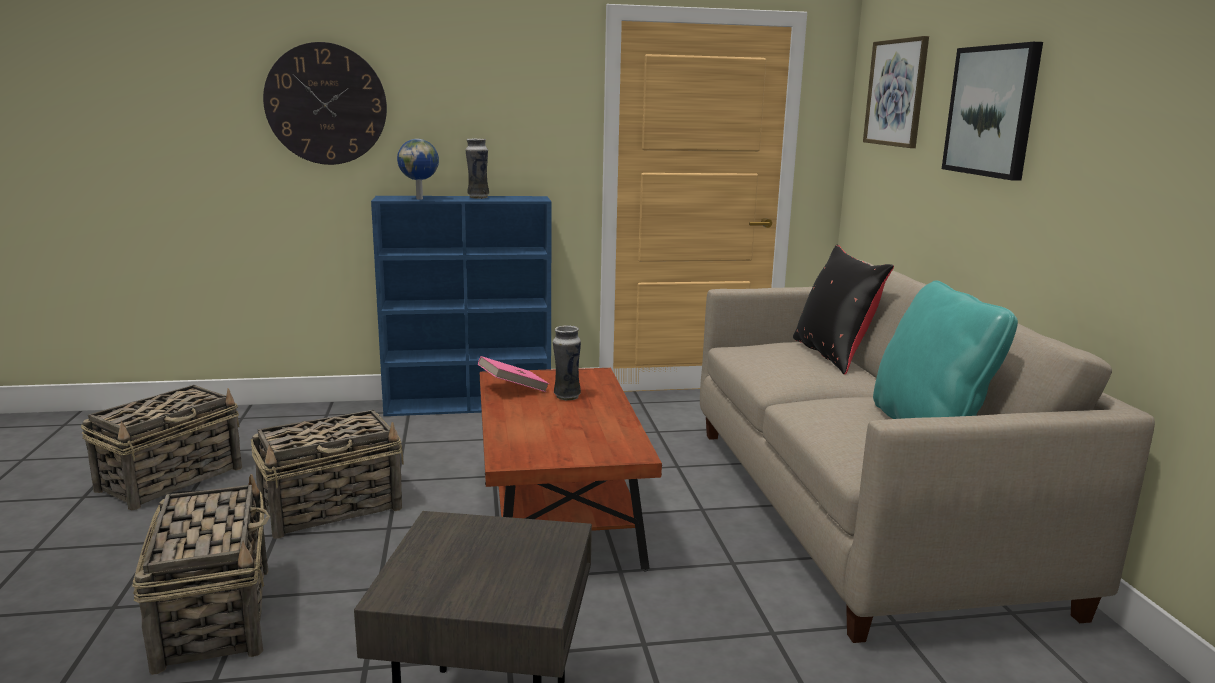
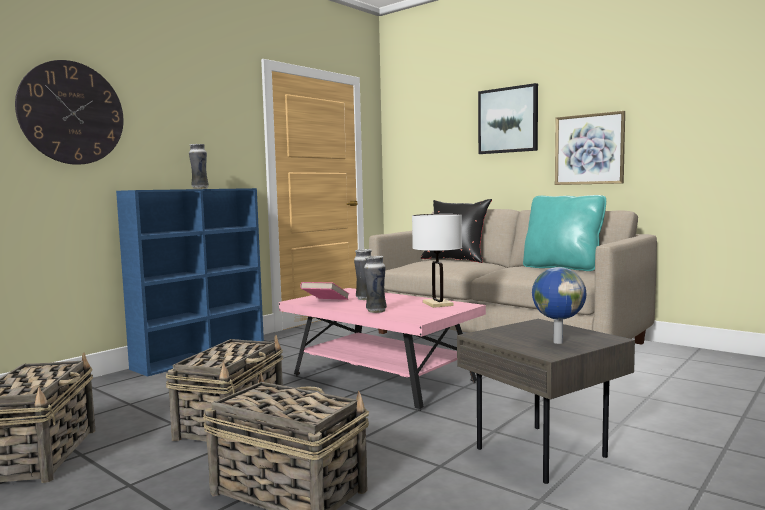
camera: 40 degrees left, 10 degrees down
(420, 199) = (165, 189): globe -> globe (557, 342)
(514, 425) = (375, 311): none -> vase
(559, 514) = (381, 379): brown coffee table -> pink coffee table
(610, 438) = (437, 304): none -> white table lamp
(896, 93) = (425, 121): picture -> picture (589, 149)

